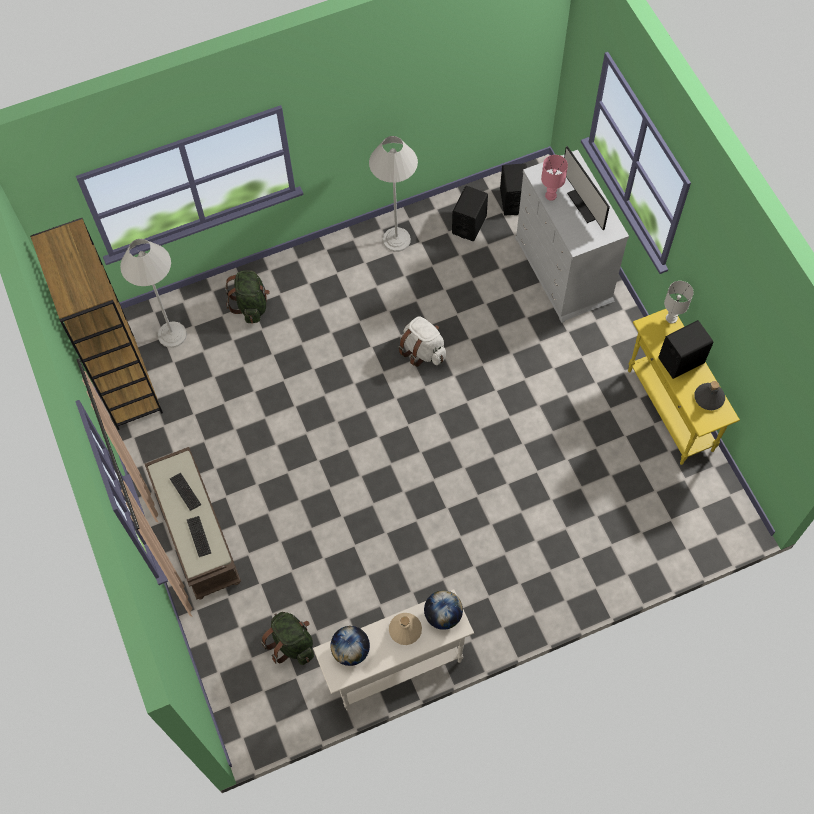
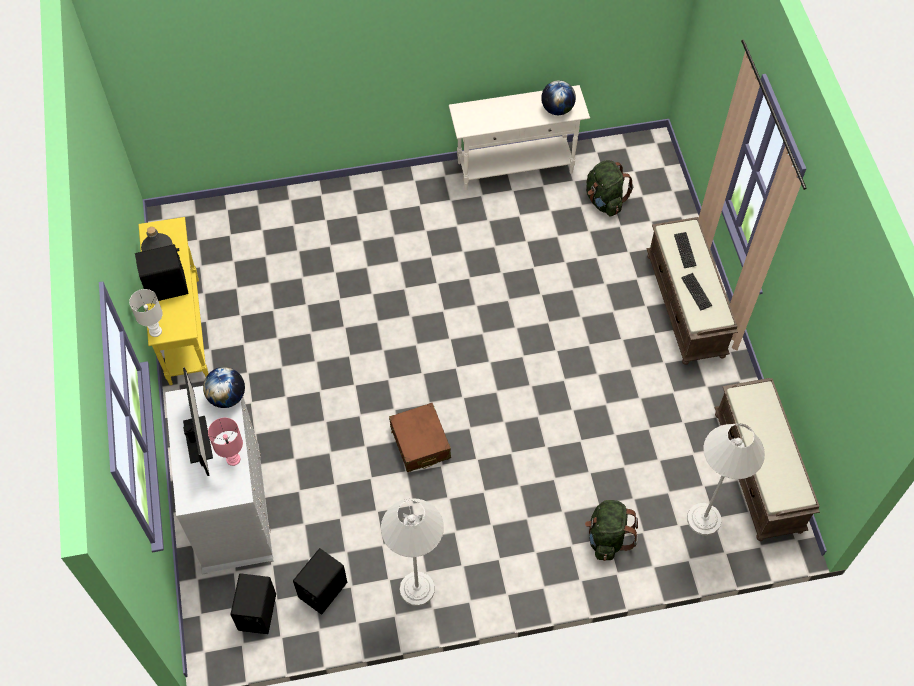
camera: 170 degrees left, 5 degrees down
(125, 382) = (759, 472): brown bookcase -> brown bench
(405, 630) = (507, 115): beige bottle -> none
(423, 350) = (420, 443): white backpack -> brown suitcase
(443, 615) = (471, 120): globe -> globe (227, 397)

